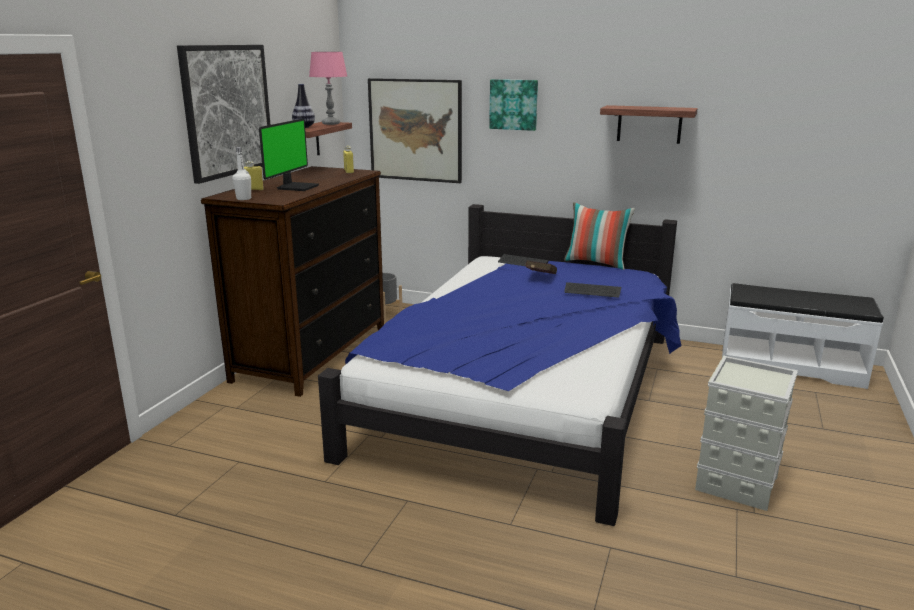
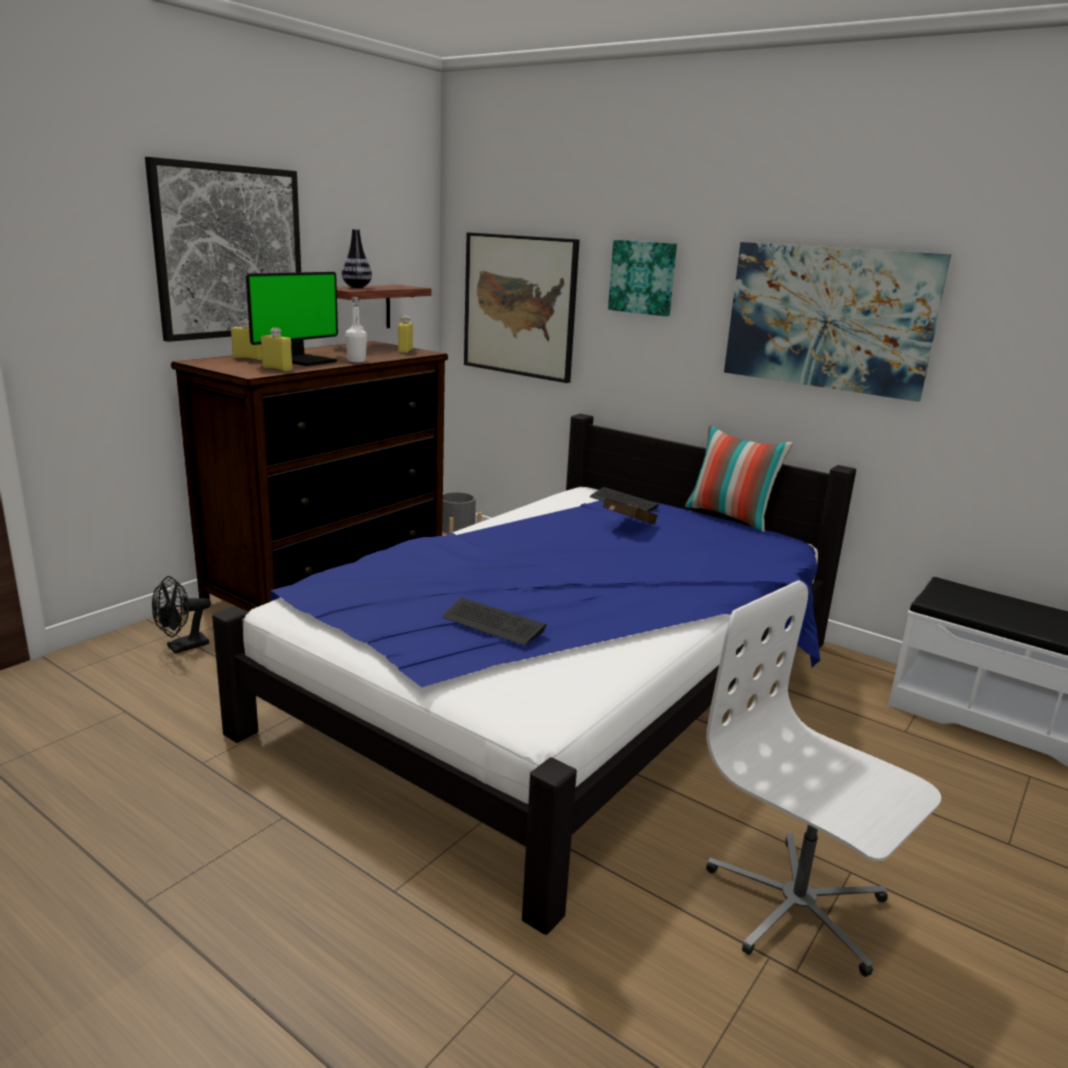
camera: 15 degrees right, 0 degrees up
(242, 414) = (182, 647): none -> black fan
(244, 198) = (217, 367): white bottle -> white bottle (356, 361)
(288, 195) = (277, 369): none -> yellow bottle
(331, 123) = (401, 287): pink table lamp -> none
(592, 291) = (684, 556): keyboard -> keyboard (493, 623)
(649, 124) = (828, 318): shelf -> picture
(736, 482) = (797, 906): grey storage box -> white office chair

